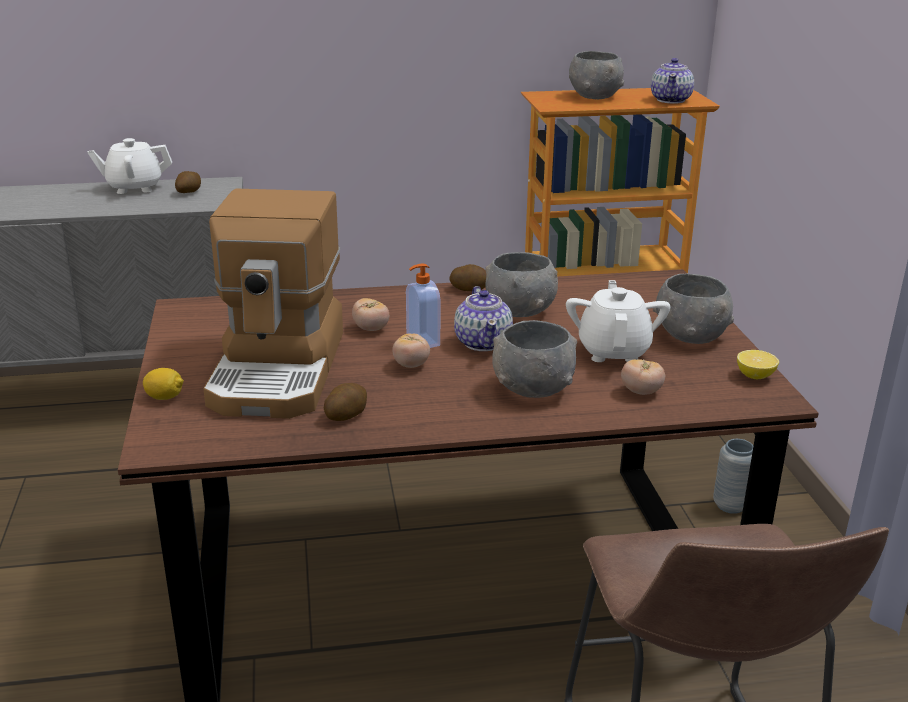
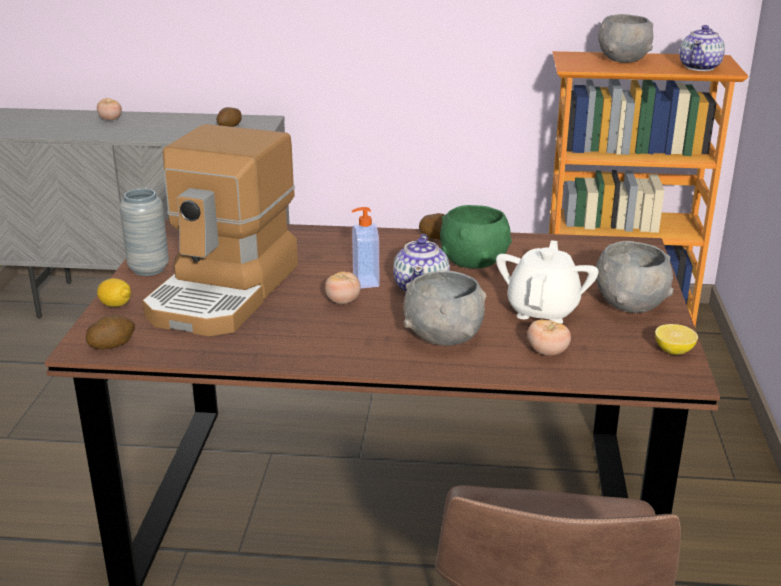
camera: 15 degrees right, 0 degrees up
(134, 187) = (186, 119): white teapot -> none
(346, 414) = (259, 339): potato -> potato (112, 344)
(371, 329) = (325, 264): tomato -> tomato (110, 119)
(520, 311) = (474, 262): grey bowl -> green bowl
(730, 505) = (694, 484): grey vase -> grey vase (149, 269)

